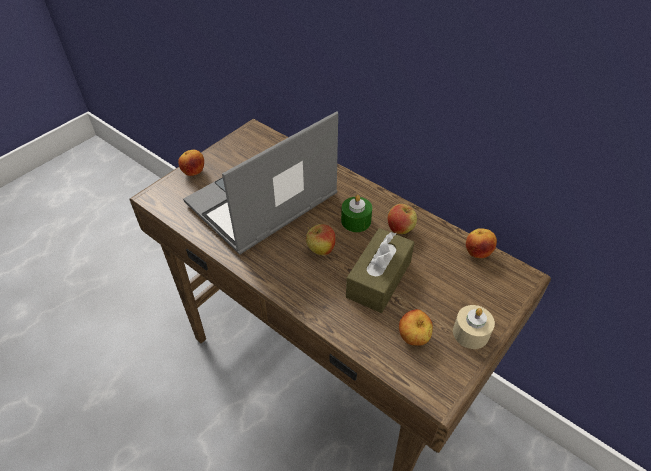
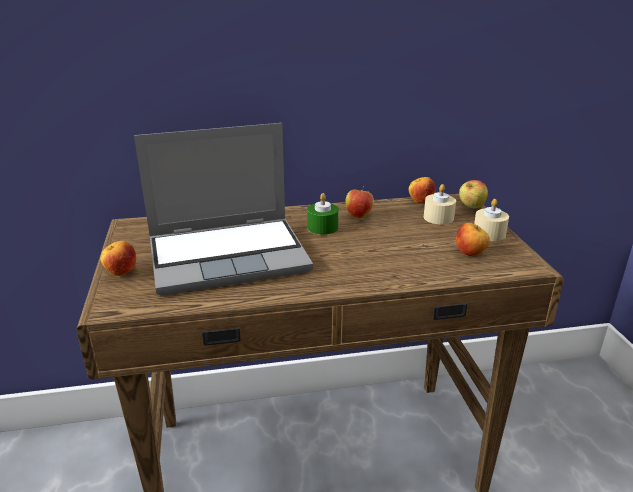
camera: 50 degrees left, 20 degrees down
(262, 202) = (229, 256): laptop -> laptop turned 105 degrees counterclockwise
(320, 250) = (330, 253): apple -> apple (471, 207)
(379, 279) = (396, 243): brown tissue box -> none
(460, 281) = (438, 218): none -> beige candle

